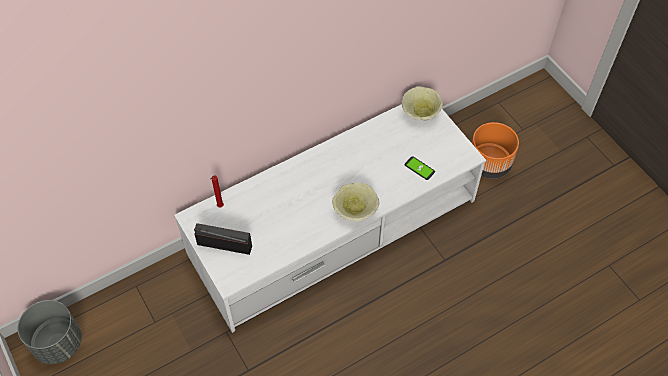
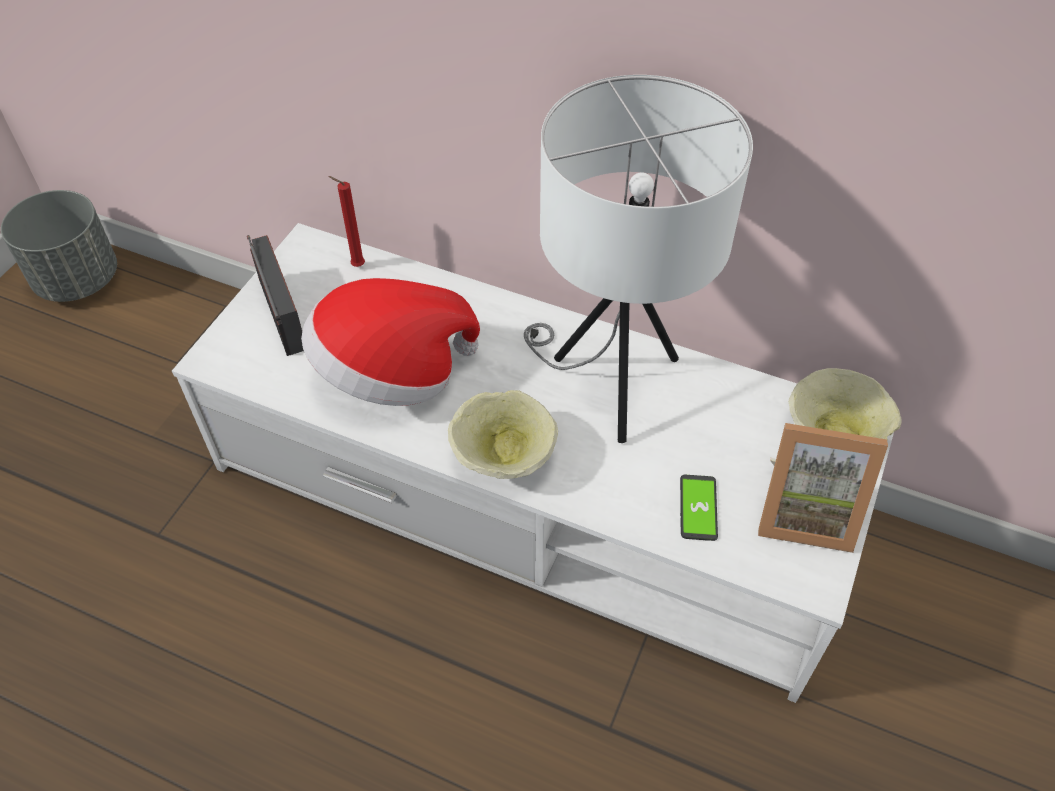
camera: 55 degrees right, 5 degrees down
(288, 224) = (392, 373): none -> hat
(349, 159) = (611, 383): none -> white table lamp
(443, 141) = (805, 512): none -> picture frame
(489, 164) = (913, 679): orange planter -> none

